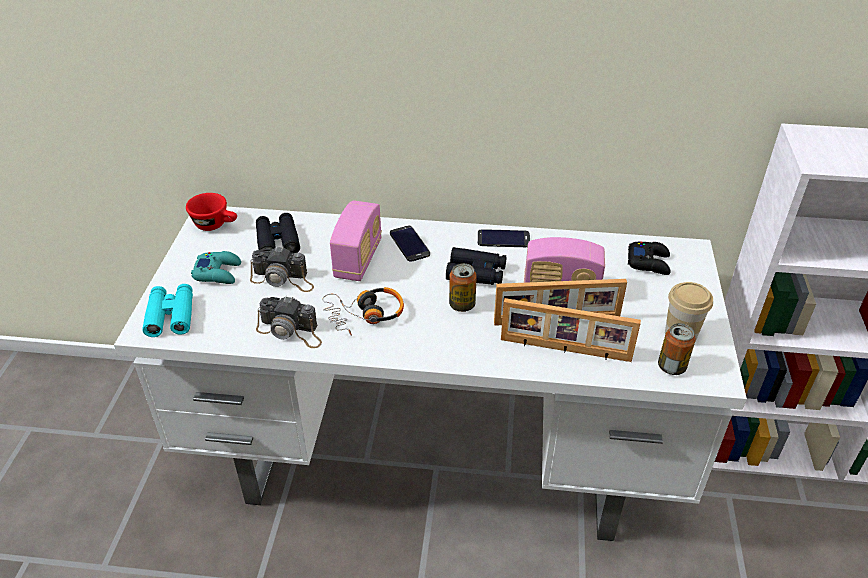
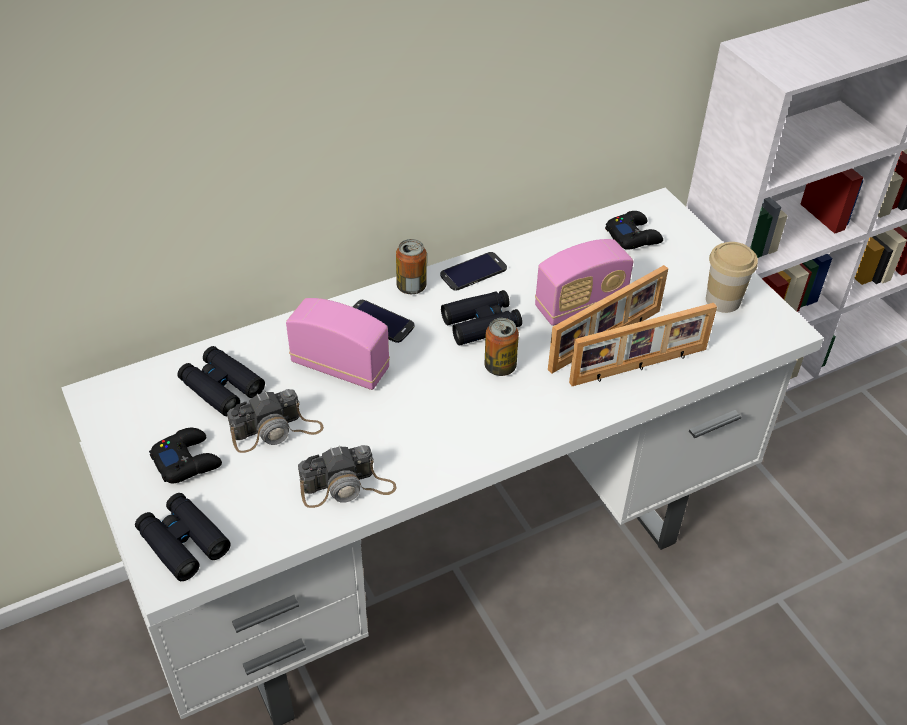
camera: 35 degrees left, 5 degrees up
(171, 315) = (183, 542): turquoise binoculars -> black binoculars
(216, 225) = (120, 402): red cup -> none
(218, 272) = (187, 461): turquoise game controller -> black game controller
(358, 259) = (340, 366): radio -> radio turned 45 degrees counterclockwise
(365, 315) = (411, 428): headphones -> none
(671, 367) = (742, 337): can -> can (411, 287)

